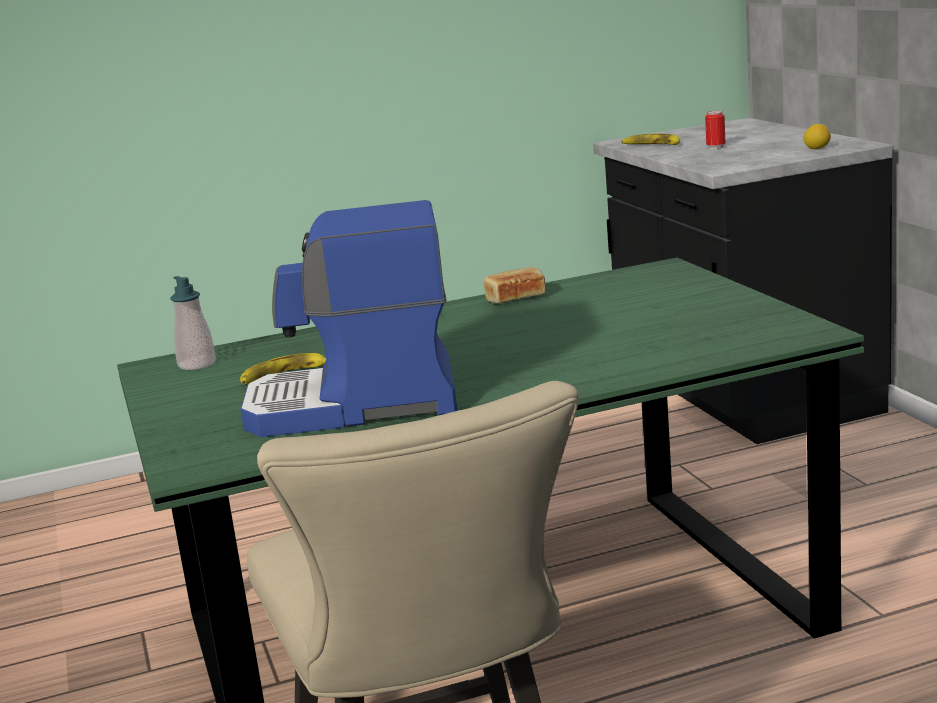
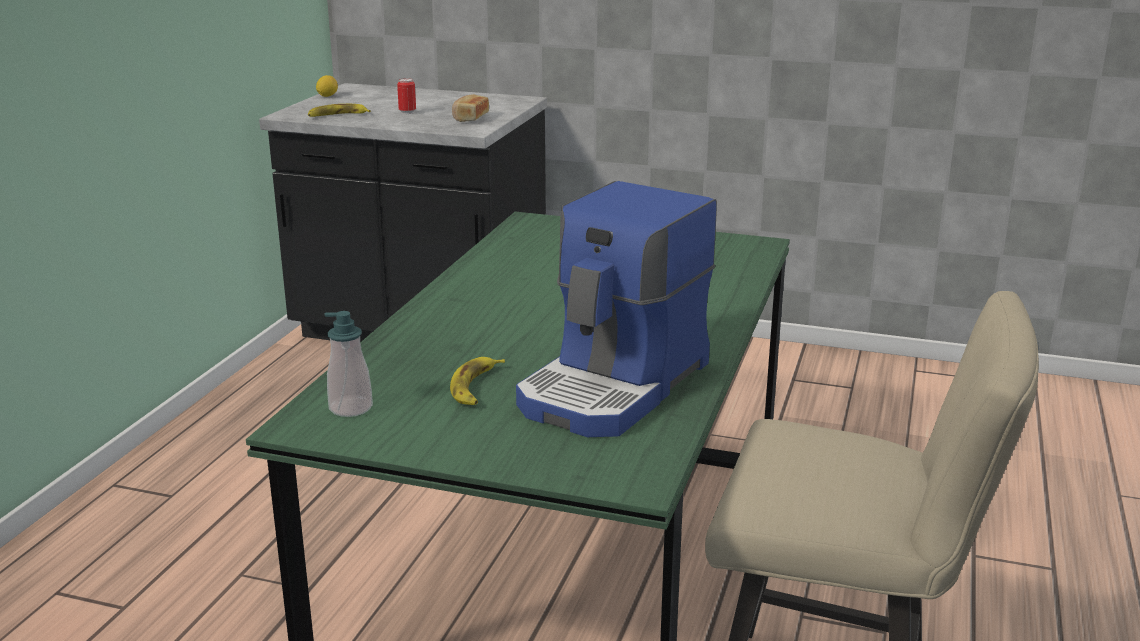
camera: 55 degrees left, 5 degrees up
(515, 298) = (483, 271): bread -> bread (469, 118)
(817, 148) = (499, 105): lemon -> lemon (327, 96)

